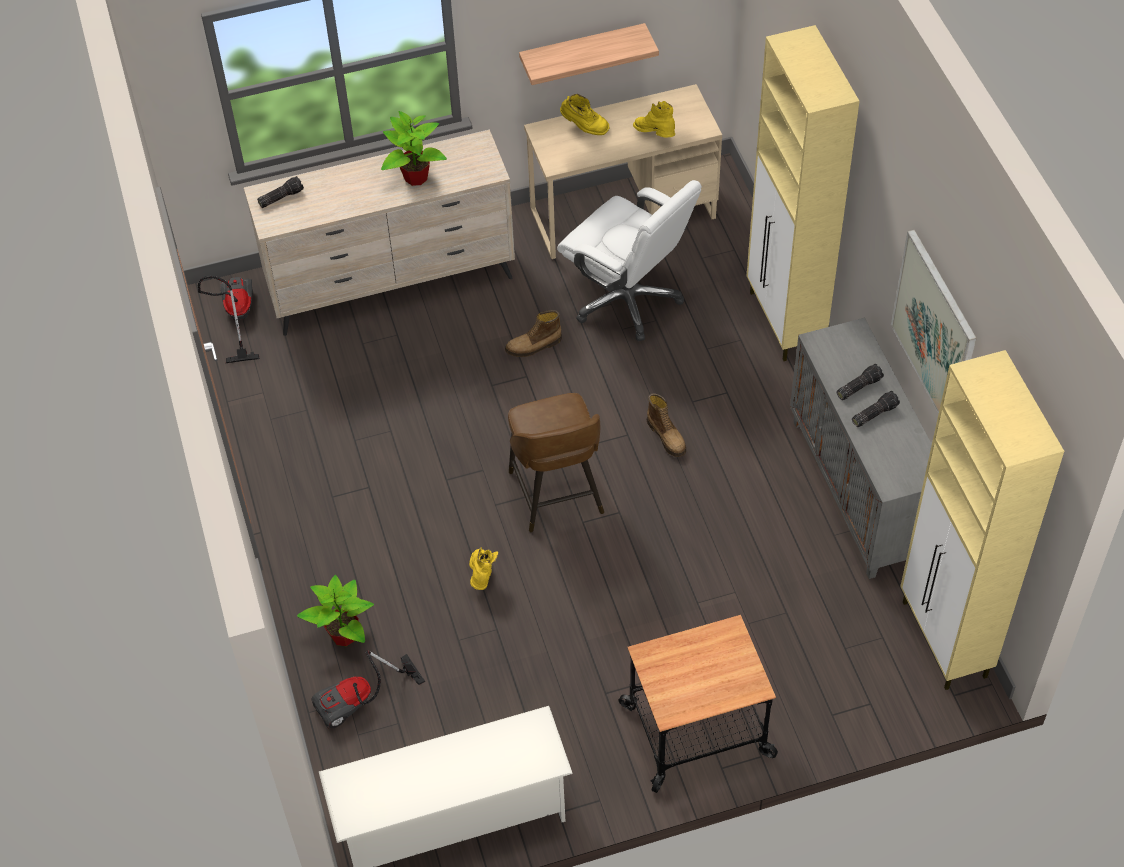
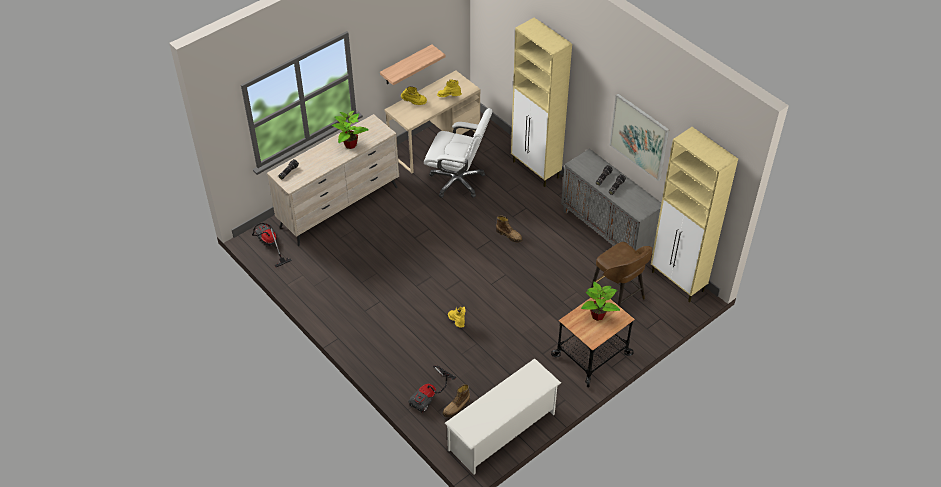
camera: 25 degrees left, 5 degrees down
(345, 635) = (406, 370): potted plant -> potted plant (598, 315)
(534, 346) = (425, 214): boot -> boot (457, 407)
(557, 495) = (472, 276): brown stool -> brown stool (618, 297)

